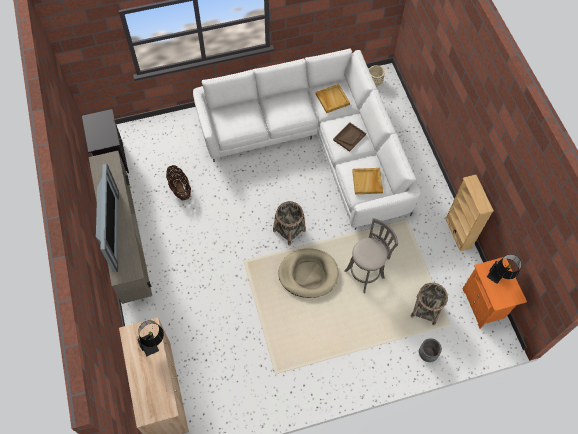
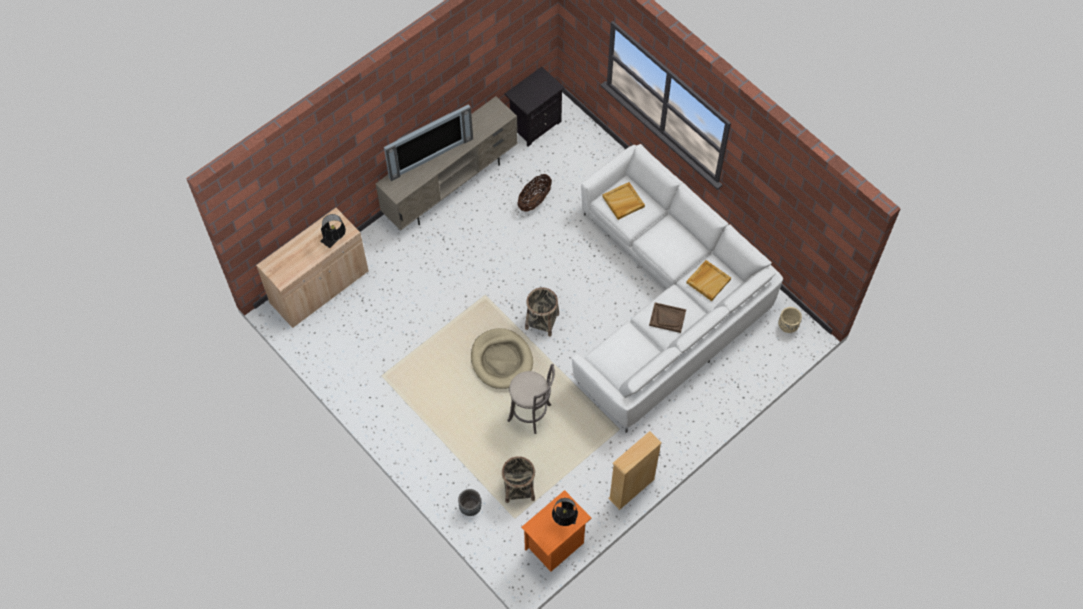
camera: 65 degrees right, 0 degrees up
(367, 182) = (620, 358): beige tray -> beige tray (623, 202)

